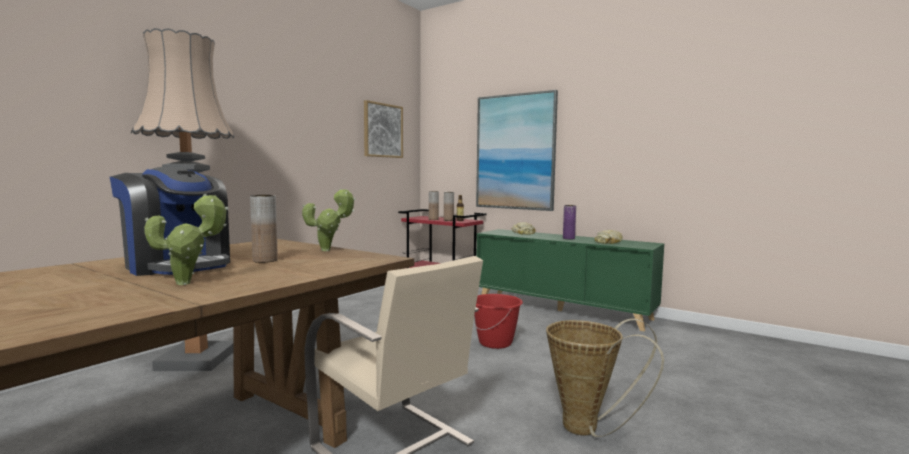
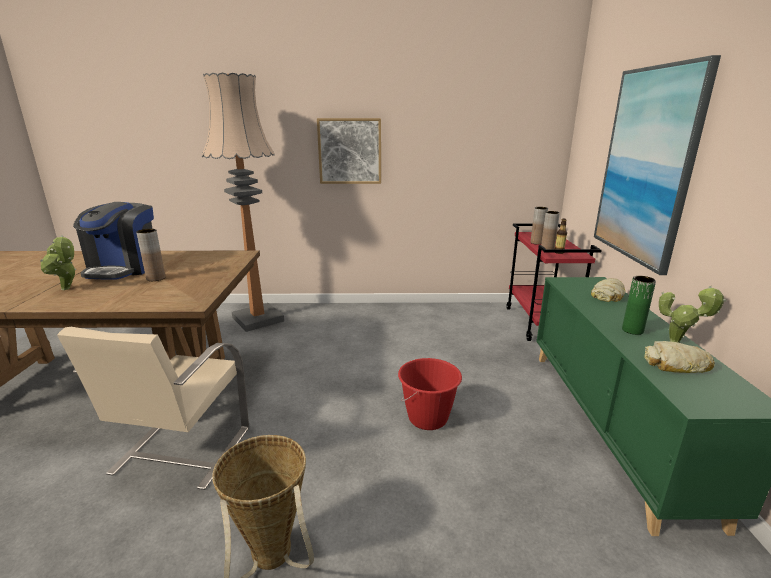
camera: 55 degrees right, 15 degrees up
(329, 250) = (217, 278): potted plant -> potted plant (678, 342)
(383, 130) = (501, 125): picture -> picture (350, 151)
(568, 238) = (632, 330): purple vase -> green vase

